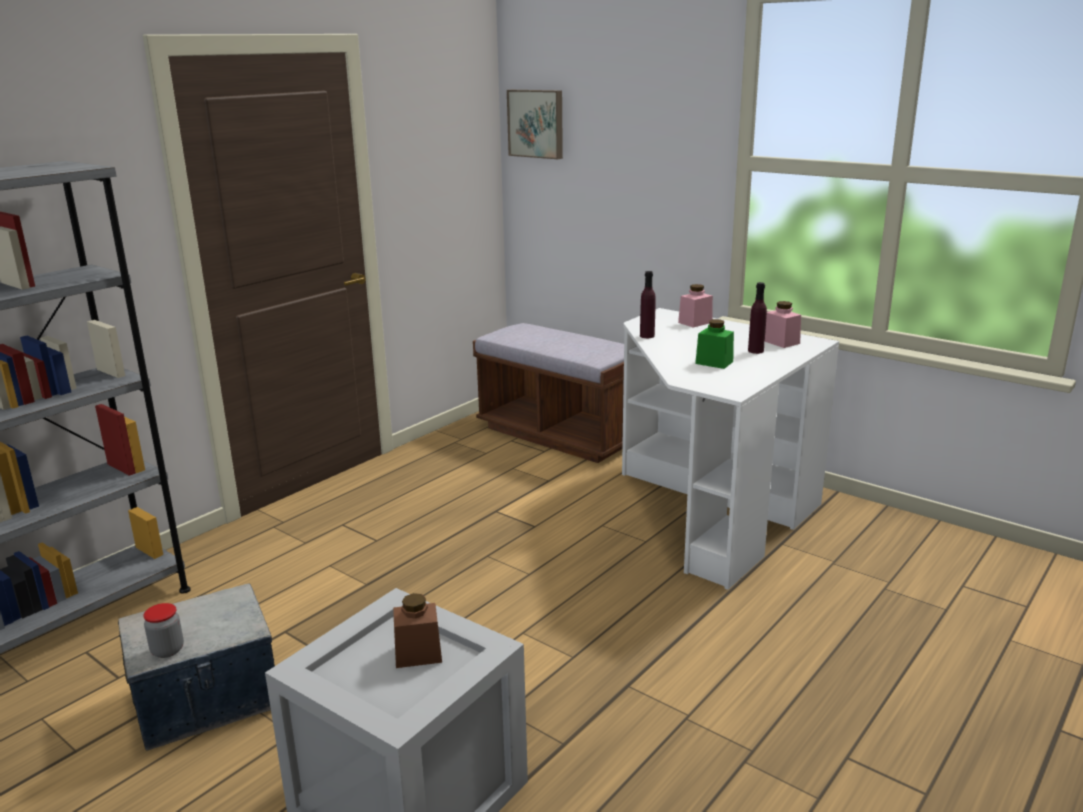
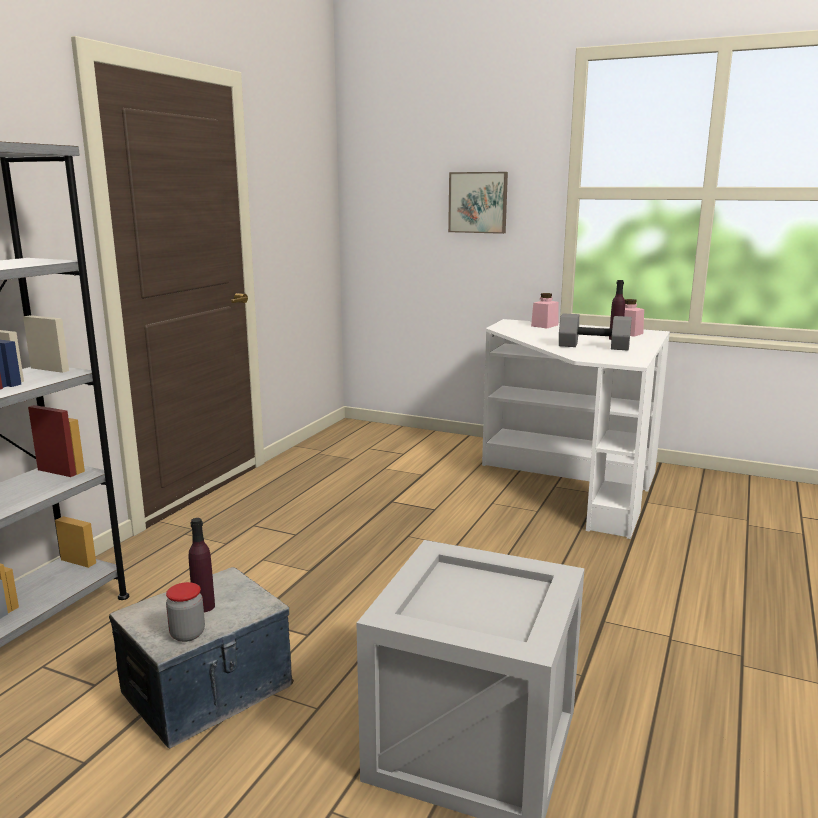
camera: 15 degrees left, 5 degrees down
(418, 654) = (489, 590): brown jar -> none
(537, 123) = (375, 170): picture -> picture (478, 202)
(560, 434) = (408, 441): brown bench -> none
(647, 336) = (516, 334): purple bottle -> purple bottle (204, 606)
(714, 362) = (593, 347): green jar -> grey dumbbell

